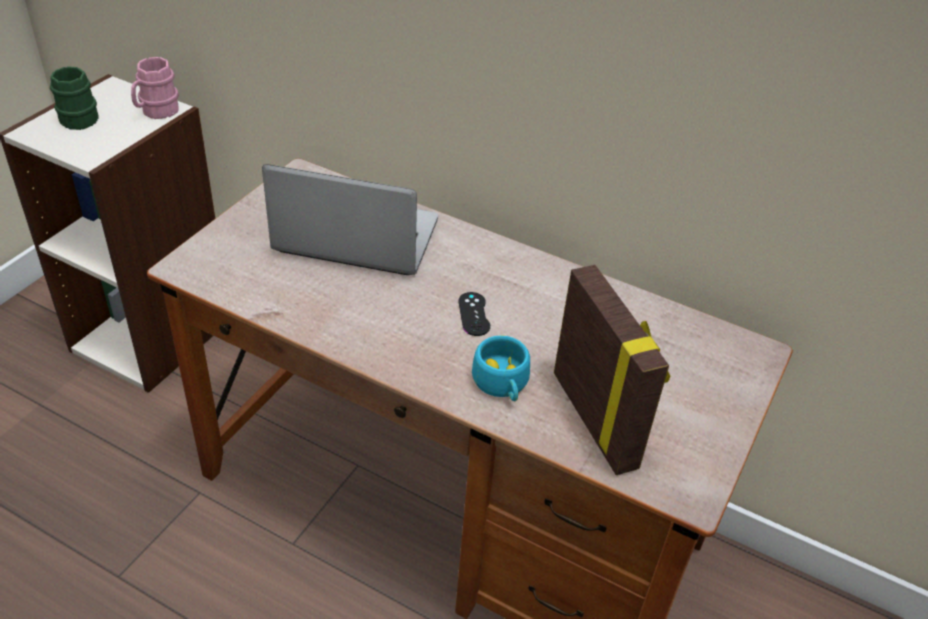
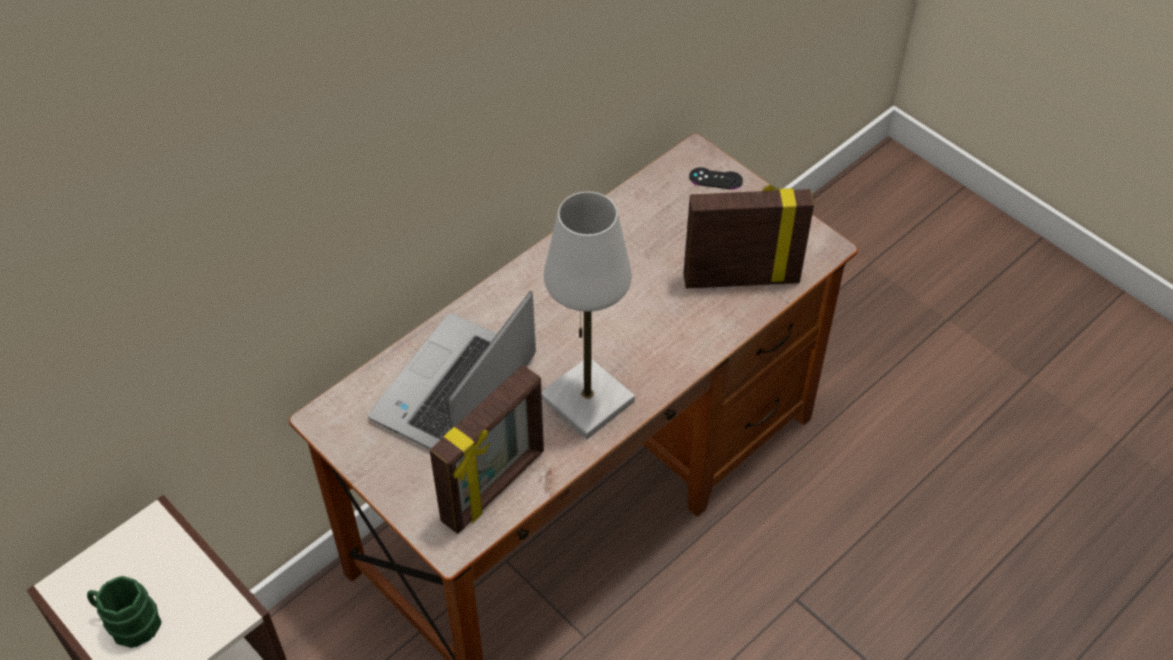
camera: 70 degrees left, 10 degrees up
(156, 111) = (154, 539): pink mug -> none
(251, 281) = (495, 487): none -> picture frame
(372, 323) = (587, 400): none -> white table lamp
(474, 314) = (596, 323): black game controller -> black game controller (715, 179)
(502, 384) = (687, 326): turquoise cup -> none

